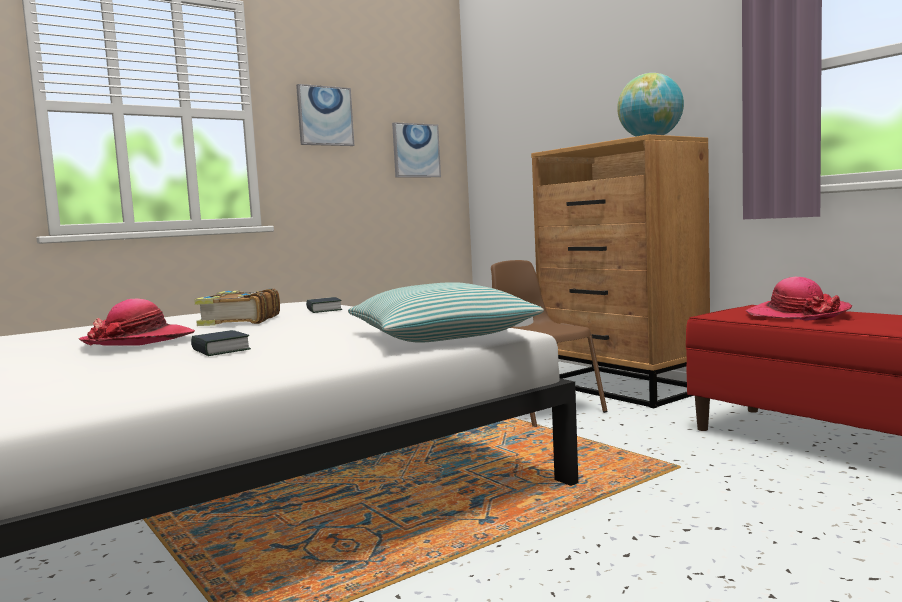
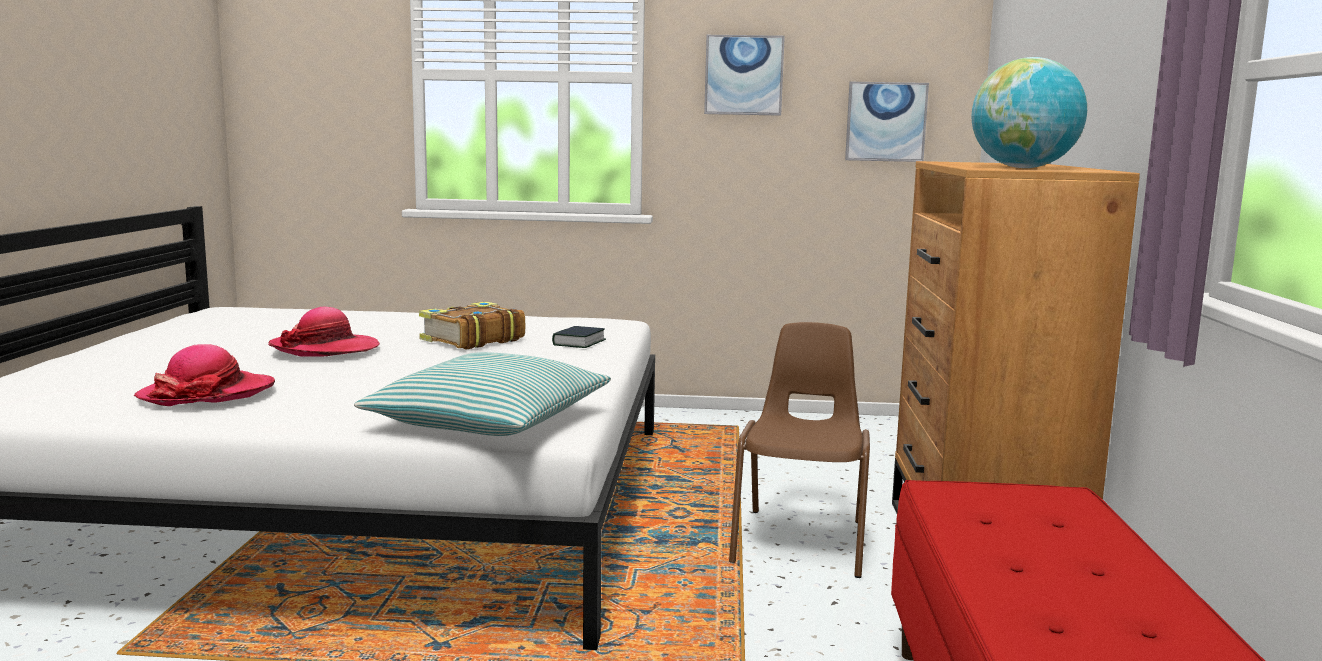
camera: 40 degrees right, 5 degrees up
(220, 350) = (320, 381): book -> none
(796, 314) = (1043, 531): hat -> hat (207, 394)

